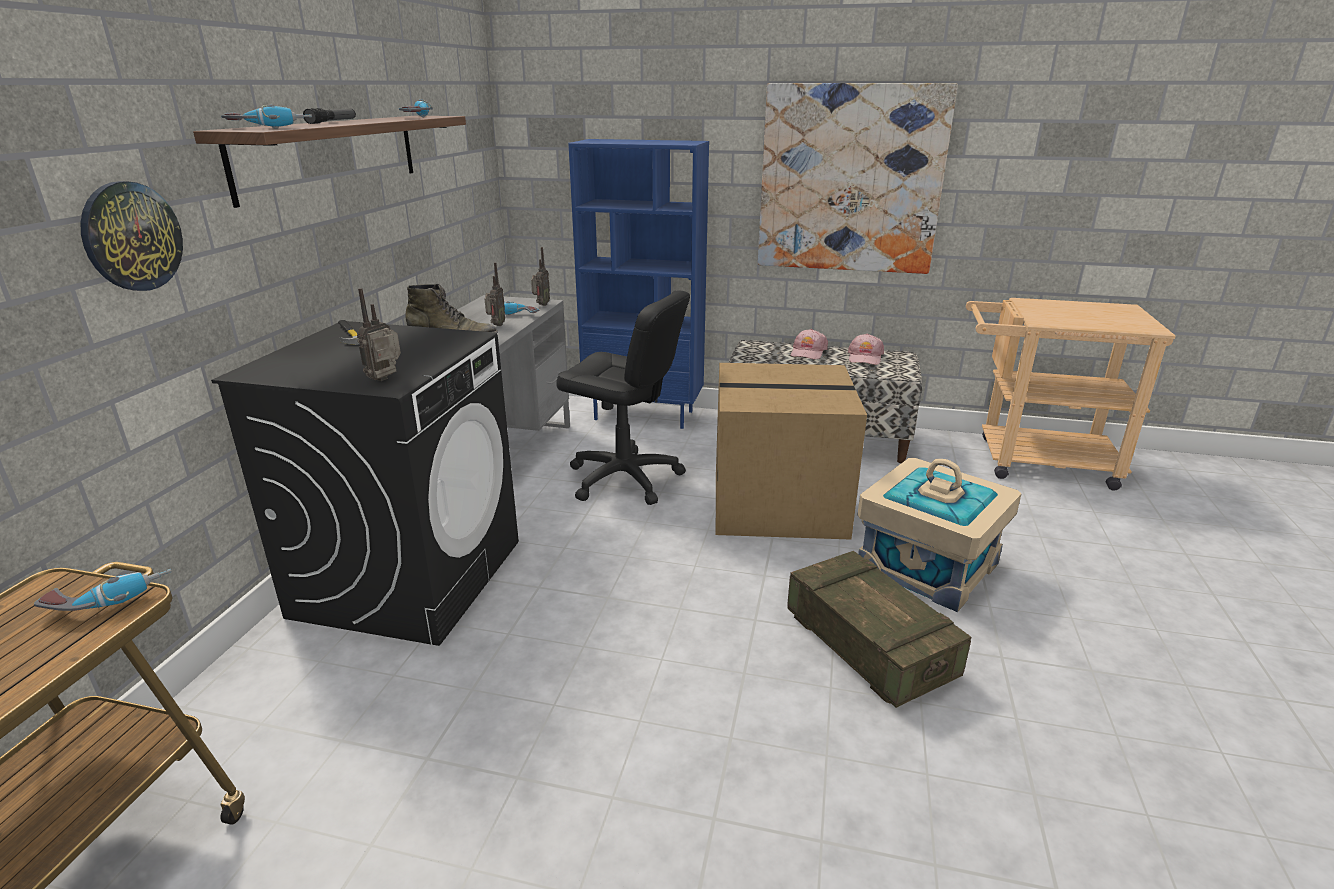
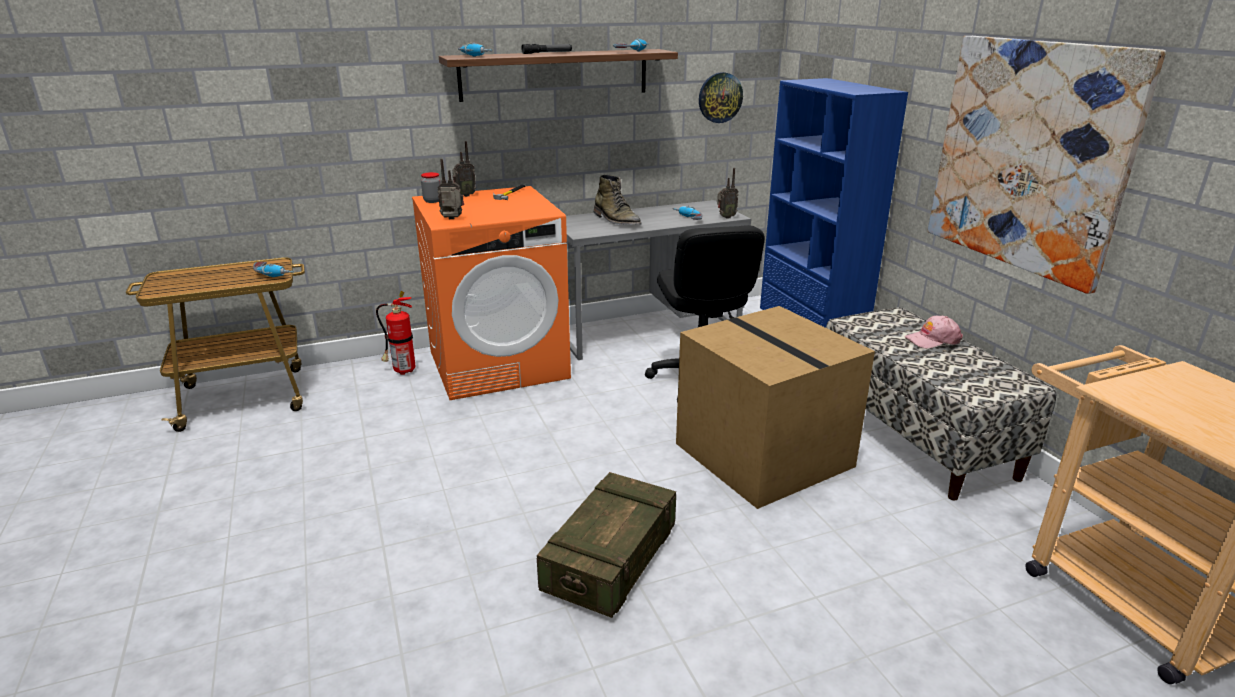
camera: 55 degrees right, 0 degrees up
(131, 236) = (384, 110): wall clock -> wall clock (720, 97)
(271, 373) = (432, 201): none -> jar
(294, 662) = (402, 371): none -> fire extinguisher
(410, 577) = (499, 364): black washing machine -> orange washing machine
(496, 325) = (660, 221): radio -> radio (464, 195)
(865, 357) = (978, 367): pink cap -> none
(928, 566) = (770, 564): beige storage box -> none

